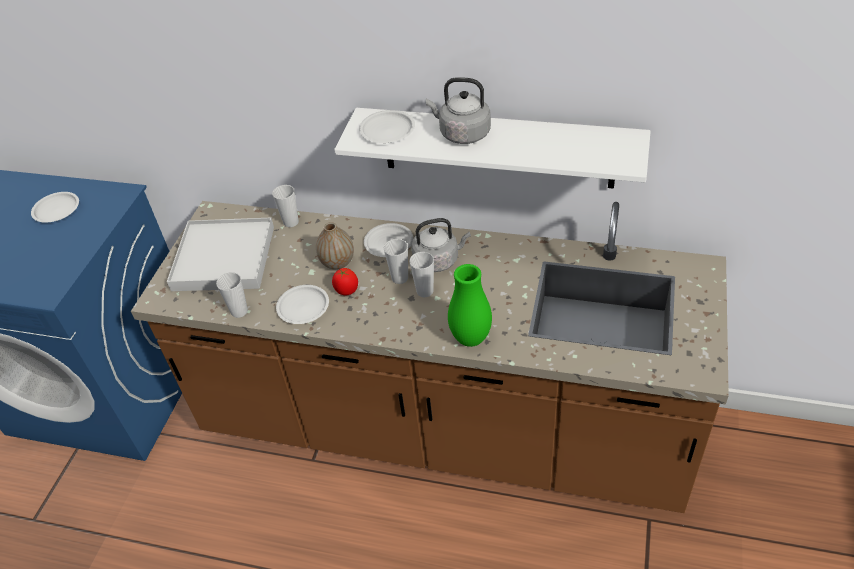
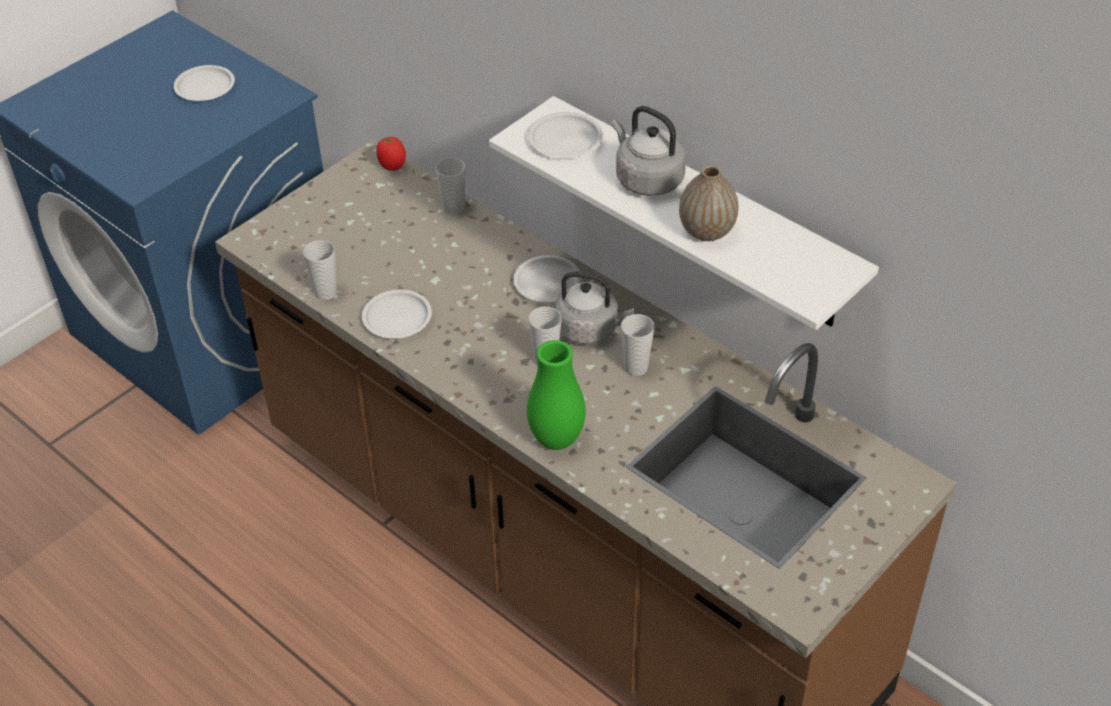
camera: 25 degrees right, 0 degrees up
(224, 258) = (350, 222): white tray -> none
(337, 263) = (472, 282): vase -> vase (706, 231)
(346, 291) = (458, 320): tomato -> tomato (392, 166)
(400, 278) = (529, 331): cup -> cup (636, 368)

